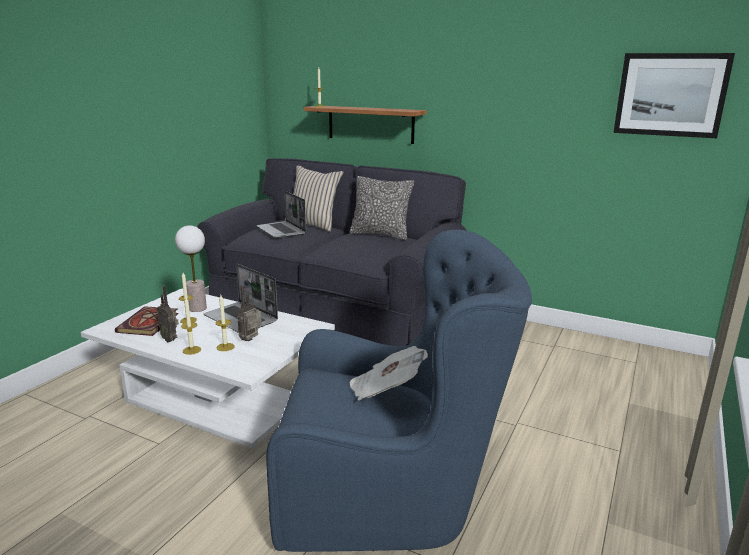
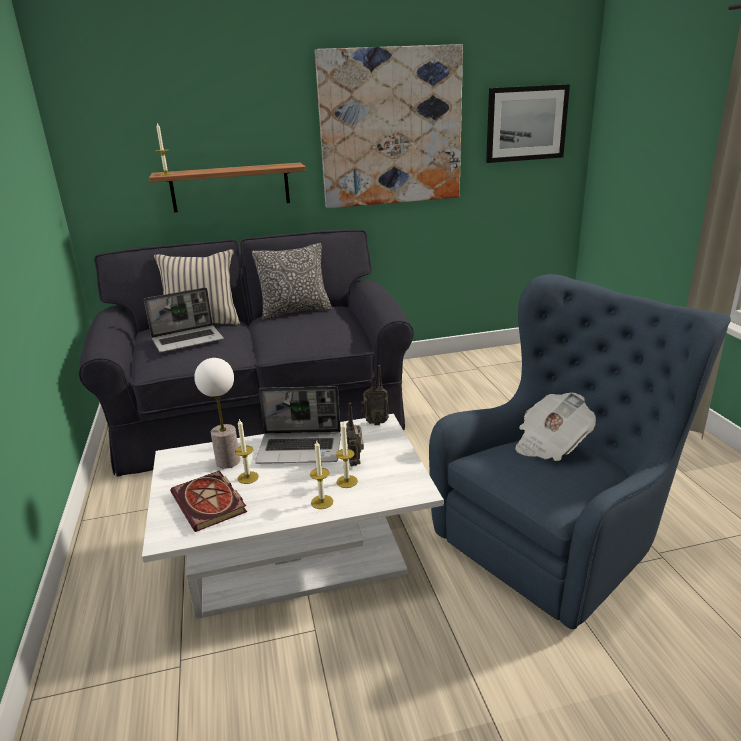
camera: 40 degrees left, 5 degrees up
(170, 339) = (274, 505): radio -> radio (375, 422)
(282, 231) = (188, 340): laptop -> laptop turned 45 degrees counterclockwise
(512, 87) = (391, 128): none -> picture

